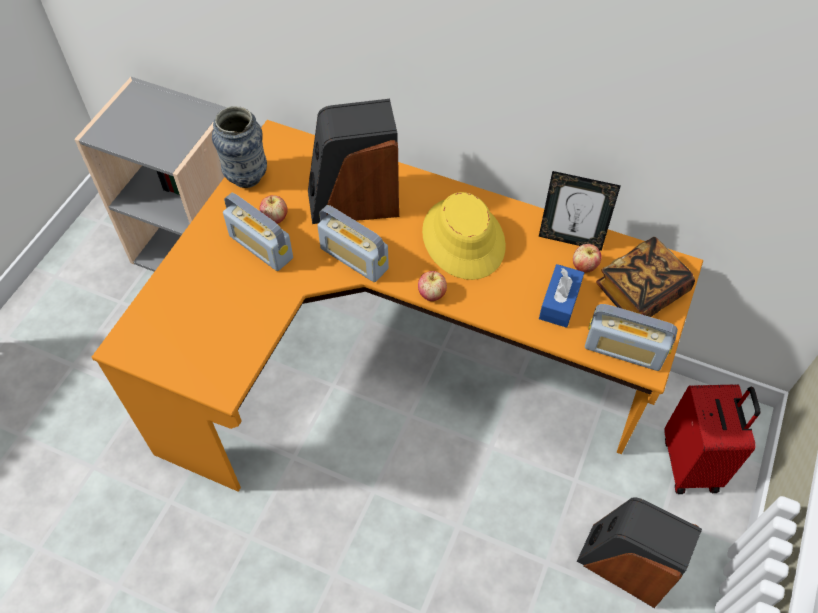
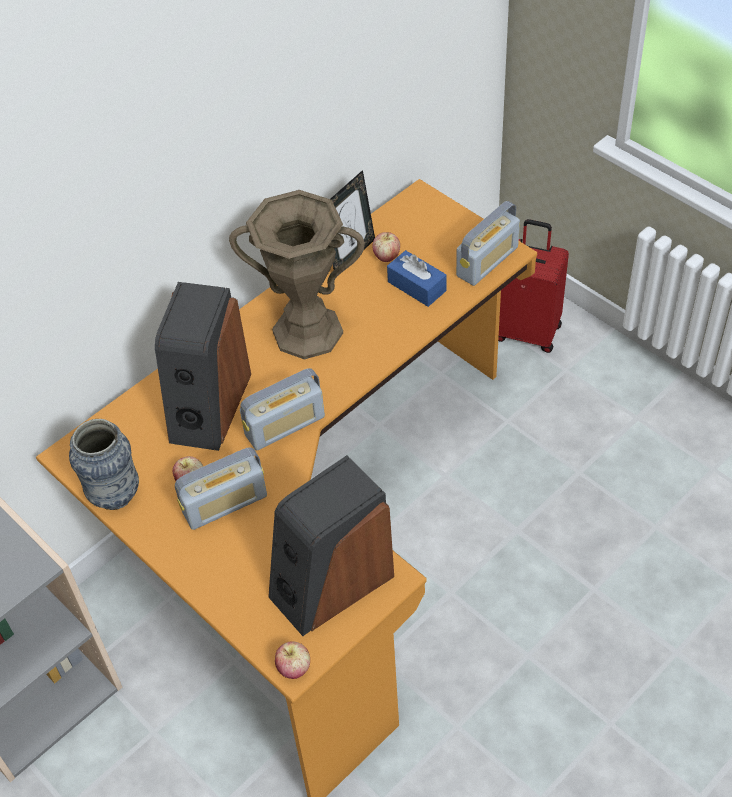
camera: 65 degrees left, 5 degrees down
(432, 294) = (361, 376): apple -> apple (294, 668)
(464, 239) = (308, 332): yellow hat -> brown vase
(625, 564) = (600, 414): speaker -> speaker (331, 584)
(640, 292) = (433, 229): book -> none

